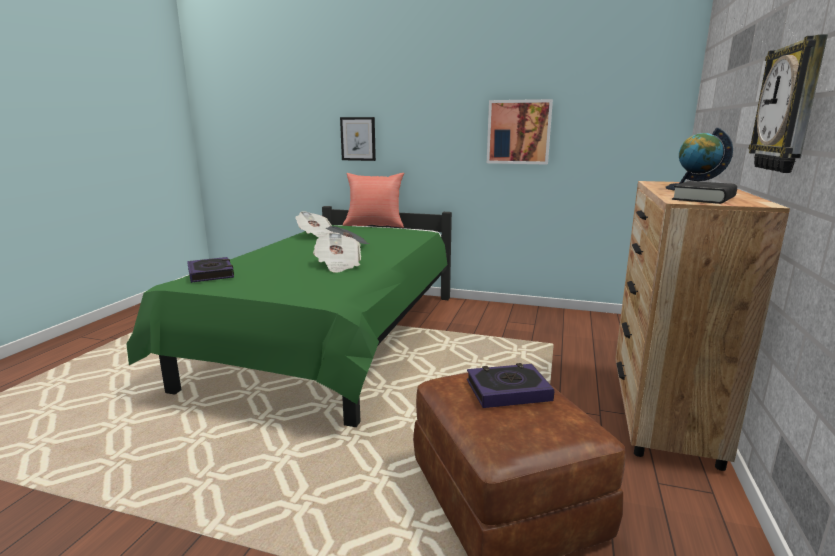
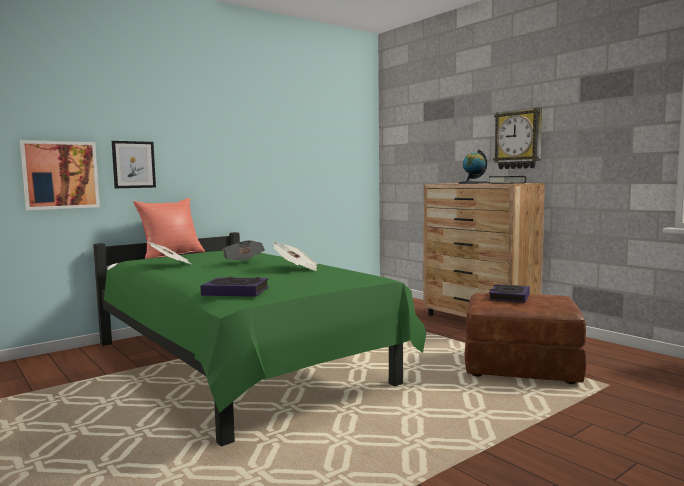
camera: 55 degrees left, 10 degrees down
(518, 132) = (282, 158): picture -> picture (60, 175)

